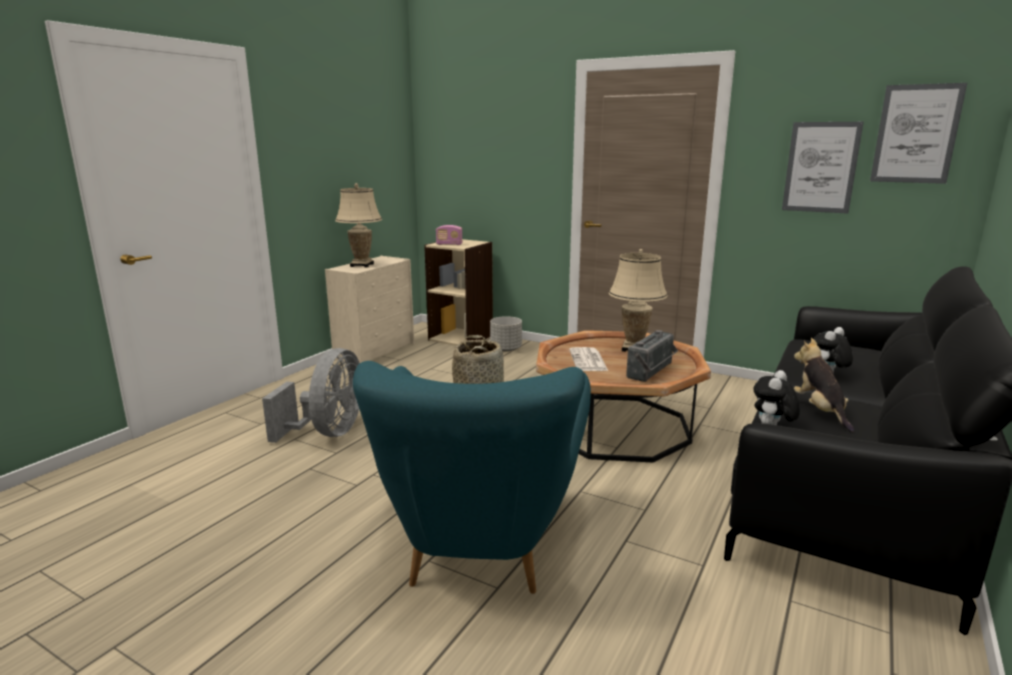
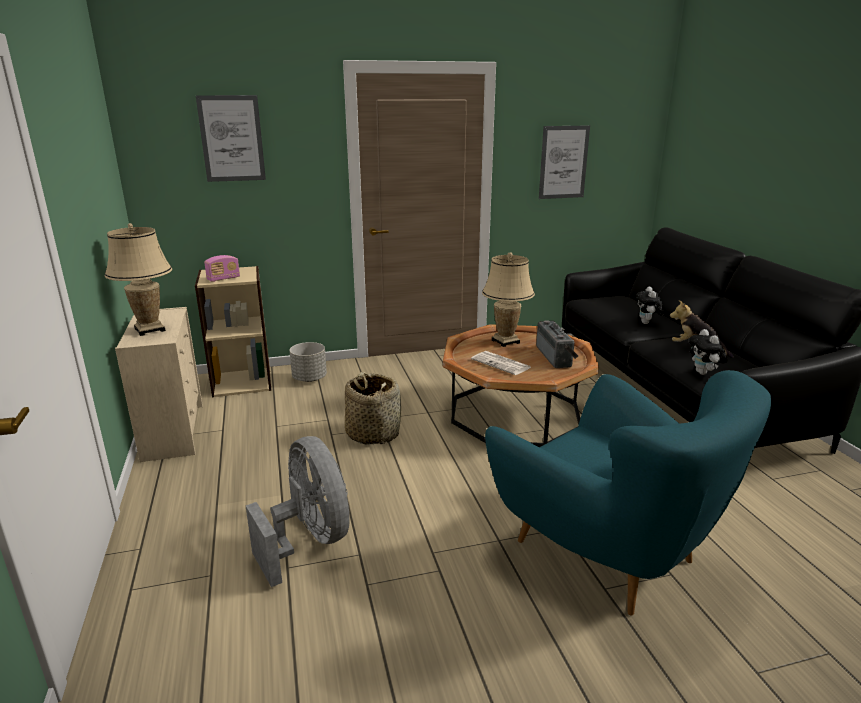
camera: 45 degrees left, 5 degrees up
(916, 134) = (620, 134): picture -> picture (232, 139)

